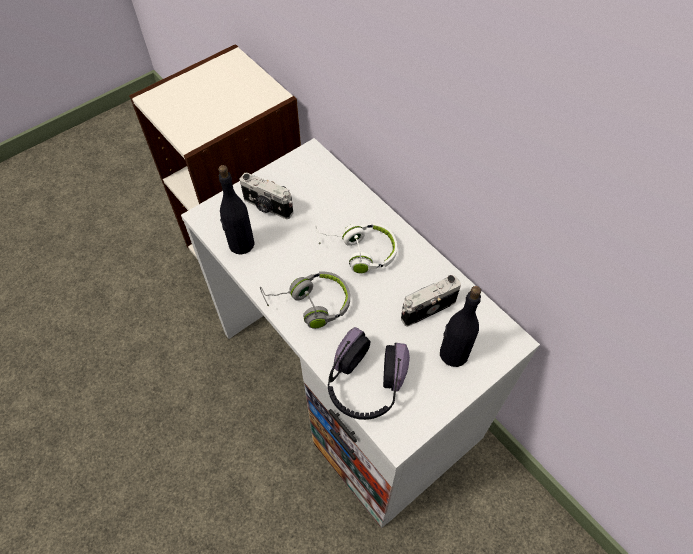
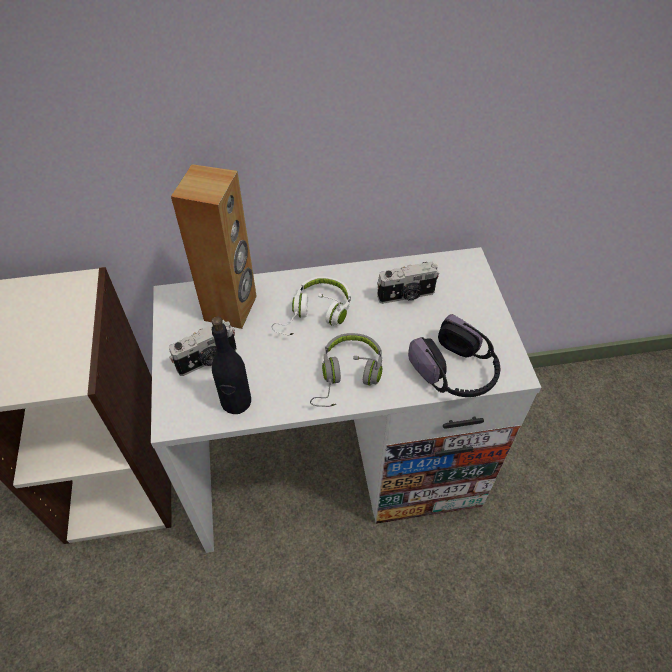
camera: 60 degrees left, 5 degrees down
(325, 194) = (231, 308): none -> brown speaker
(427, 308) = (406, 296): camera -> camera turned 105 degrees counterclockwise
(453, 354) = (459, 300): black bottle -> none

